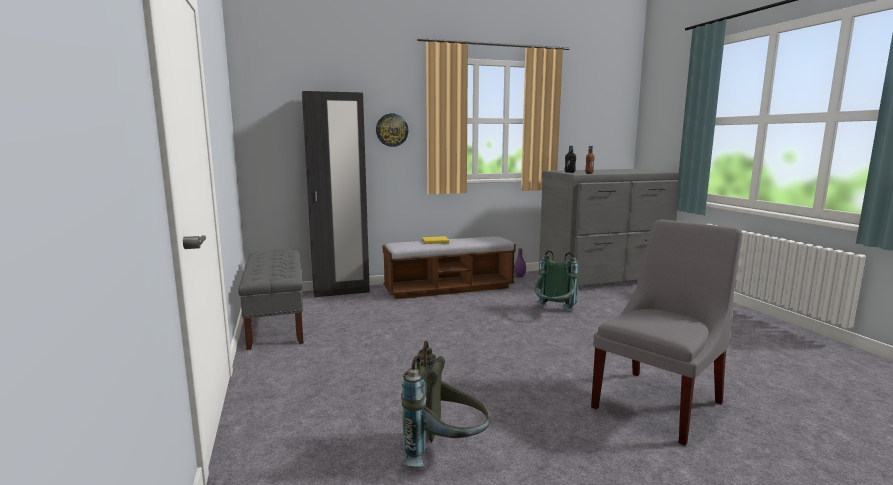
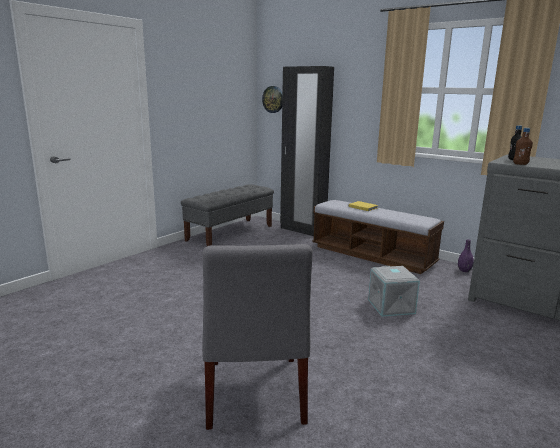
camera: 55 degrees right, 5 degrees up
(392, 130) = (358, 99): wall clock -> wall clock (273, 99)
(446, 452) = (110, 324): grey backpack -> none
(553, 313) = (392, 306): green backpack -> grey storage box
(660, 402) = (254, 394): grey chair -> grey chair turned 75 degrees clockwise

